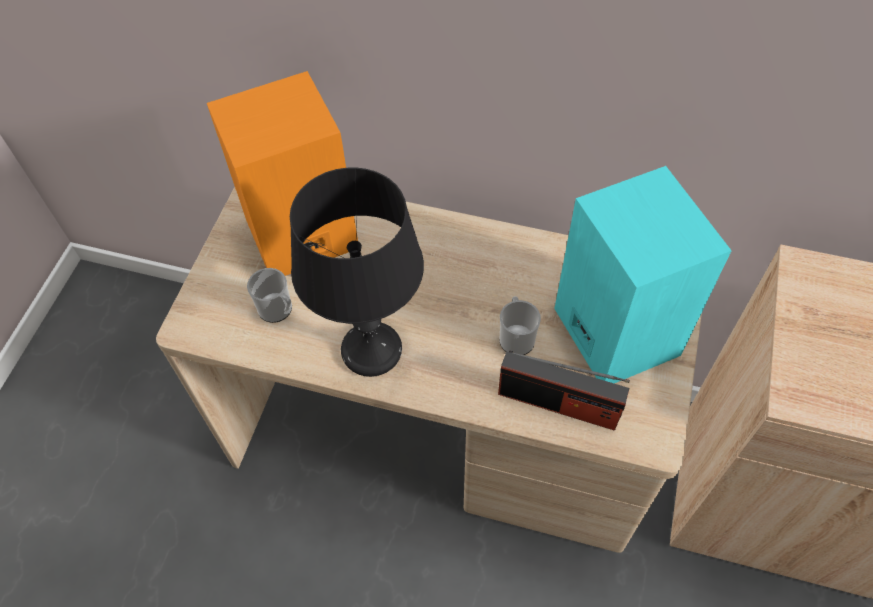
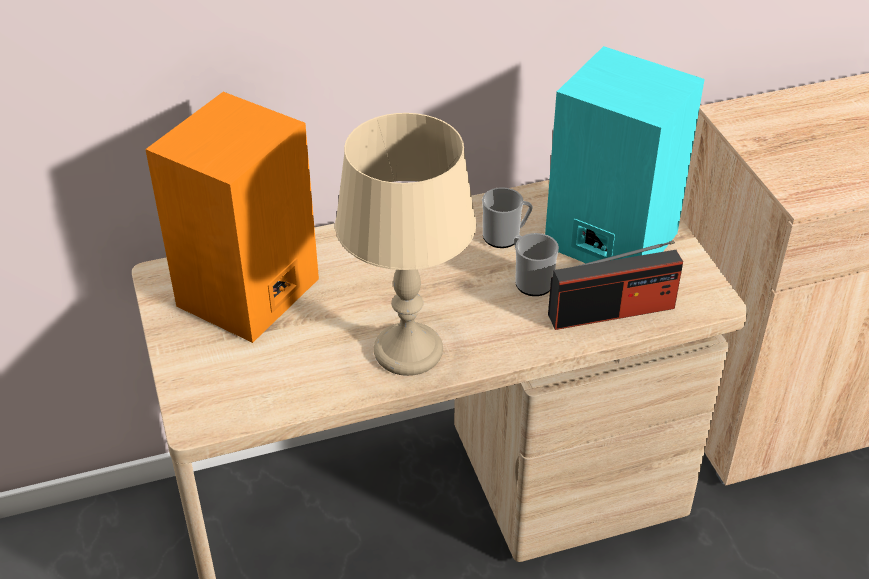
camera: 35 degrees left, 15 degrees down
(278, 310) = (283, 363): mug -> mug (505, 236)
(372, 350) = (409, 350): black table lamp -> beige table lamp

